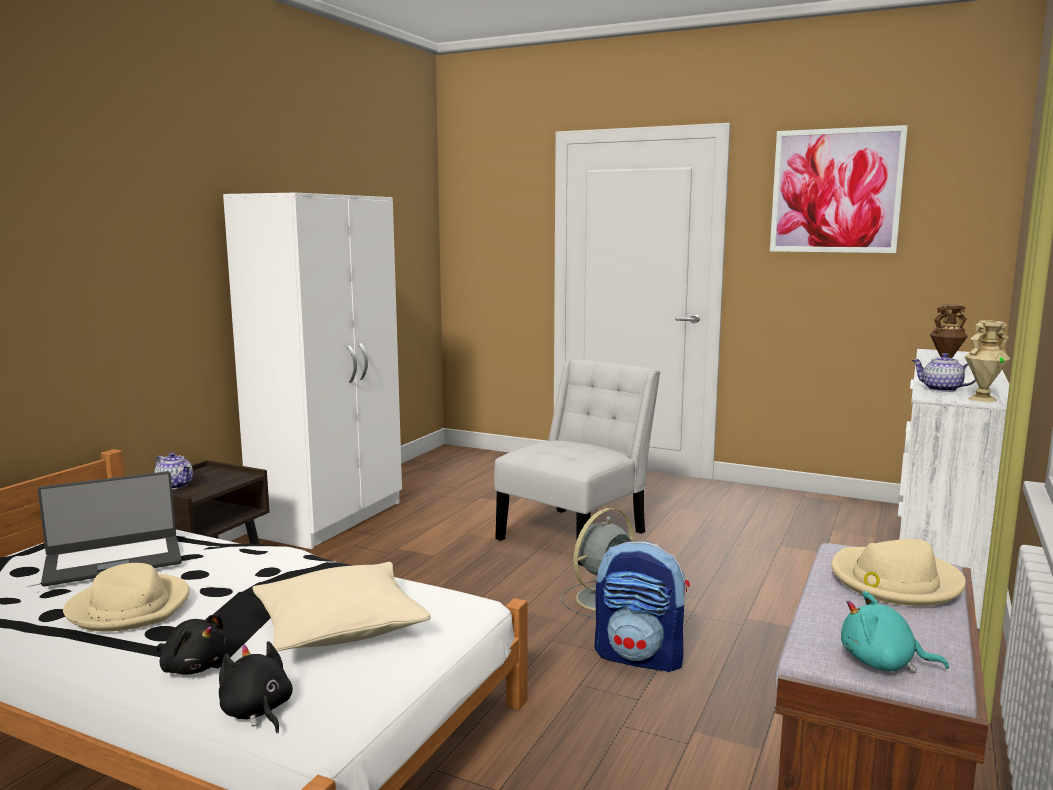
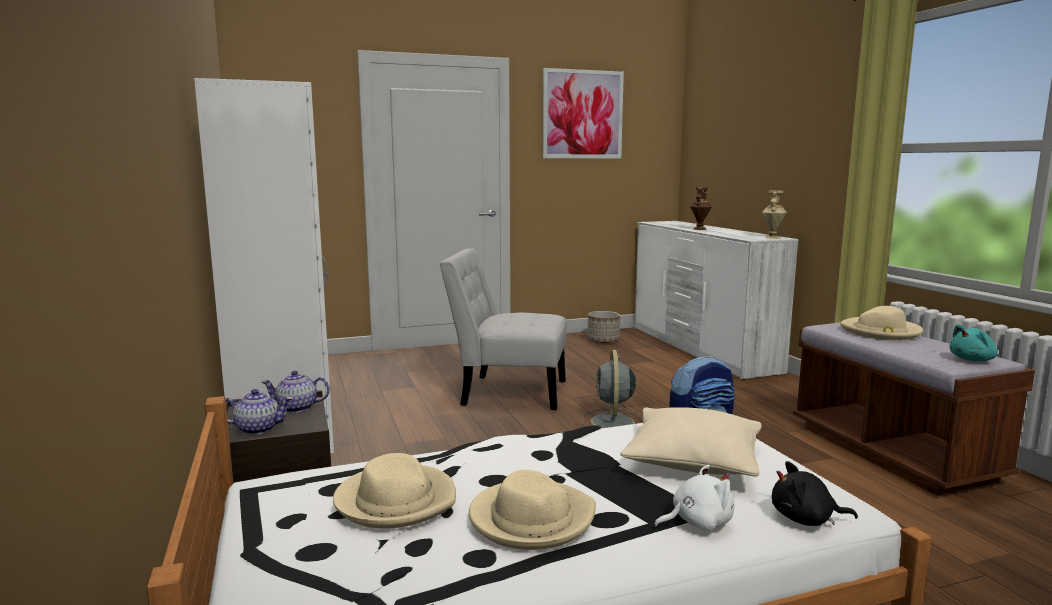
camera: 45 degrees left, 0 degrees up
(113, 560) = (396, 500): laptop -> beige hat
(193, 667) = (697, 523): black plush toy -> white plush toy
(577, 533) = (507, 392): white chair -> white chair turned 75 degrees counterclockwise
(820, 510) = (603, 340): none -> planter
(941, 389) = (740, 236): teapot -> teapot (296, 408)

